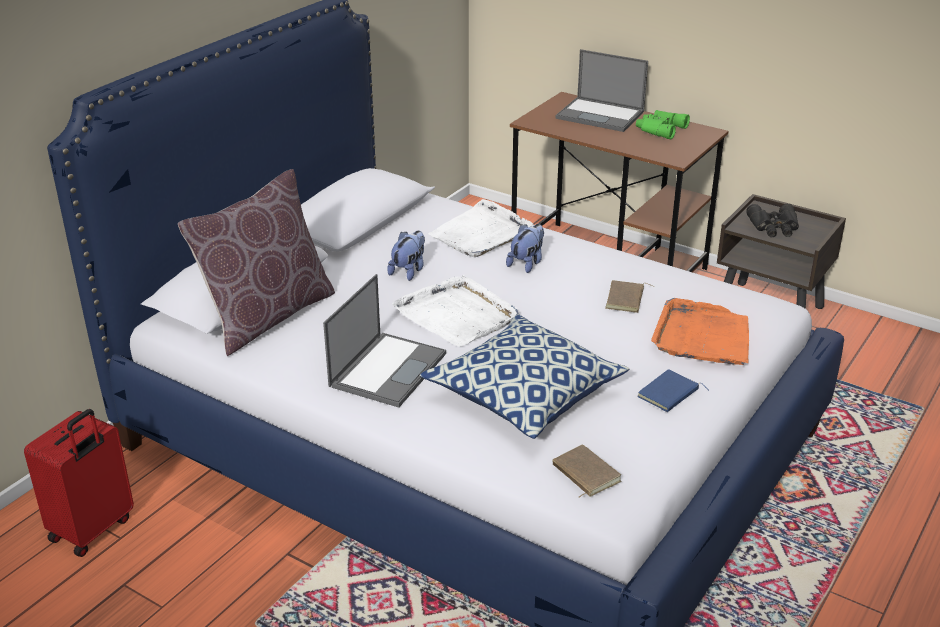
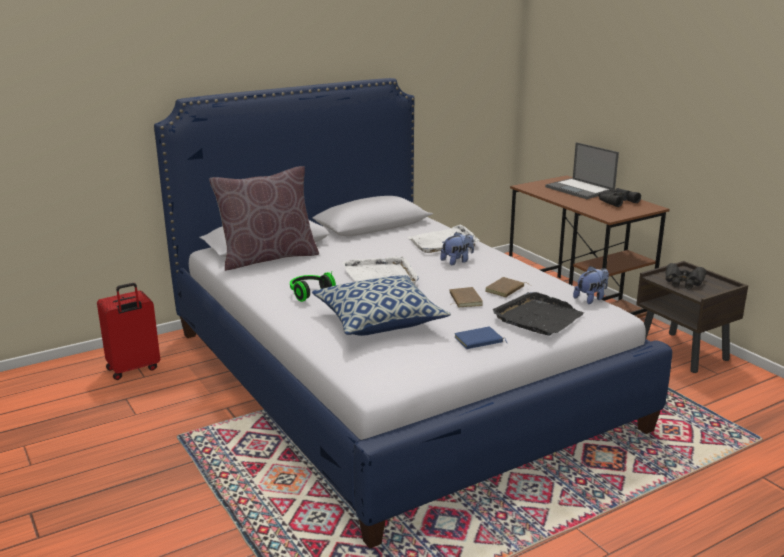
camera: 25 degrees right, 10 degrees down
(388, 369) = (309, 293): laptop -> headphones
(409, 271) = (376, 252): plush toy -> plush toy (591, 298)
(584, 474) = (372, 366): brown book -> brown book (464, 299)
(659, 129) = (615, 201): green binoculars -> black binoculars
(702, 337) = (538, 318): orange tray -> black tray

